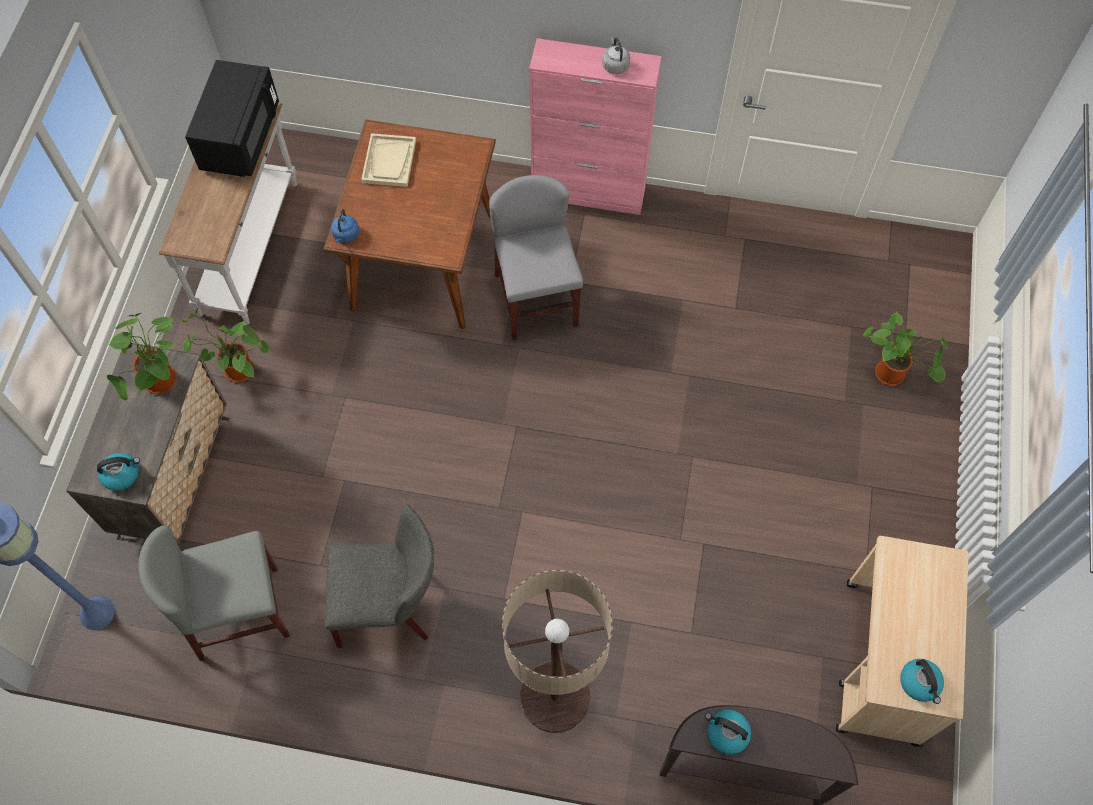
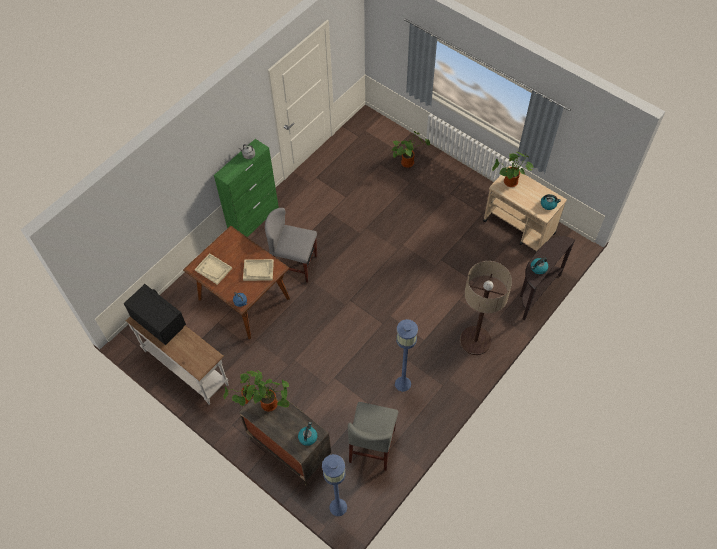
camera: 60 degrees left, 5 degrees down
(390, 605) = (403, 383): grey chair -> blue floor lamp
(425, 227) = (258, 270): none -> beige tray
(589, 192) = (254, 220): pink cabinet -> green cabinet
(919, 574) = (510, 183): none -> potted plant

